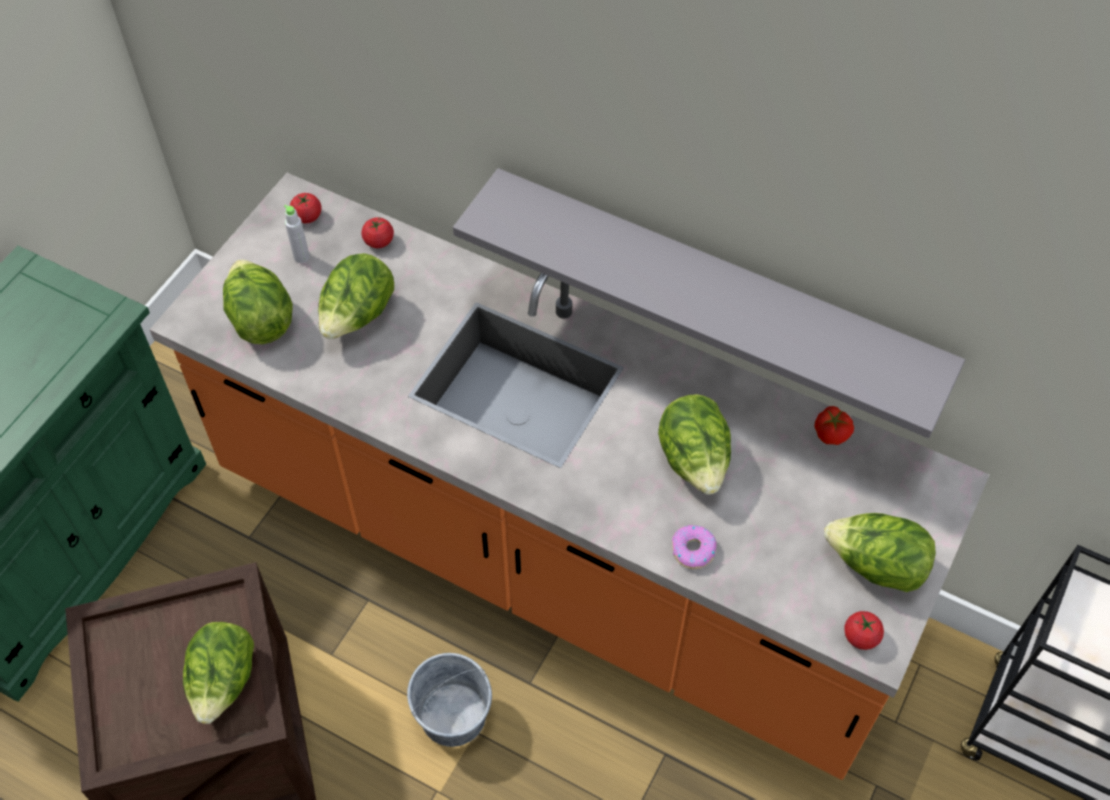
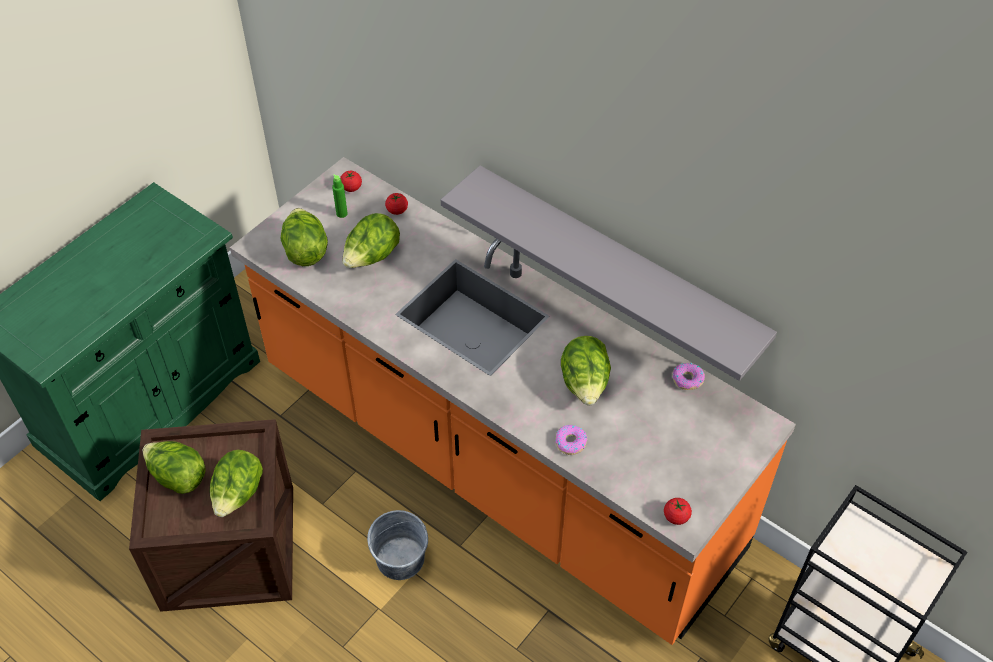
camera: 10 degrees right, 5 degrees down
(301, 257) = (342, 213): grey bottle -> green bottle
(832, 432) = (687, 379): tomato -> donut
(875, 566) = (698, 472): lettuce -> lettuce (178, 477)

